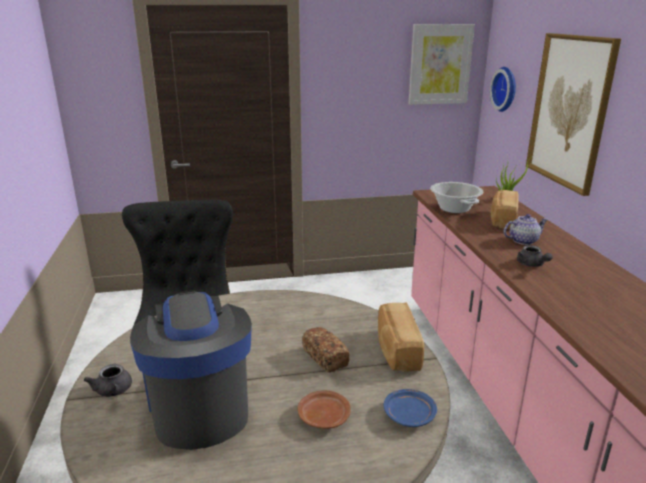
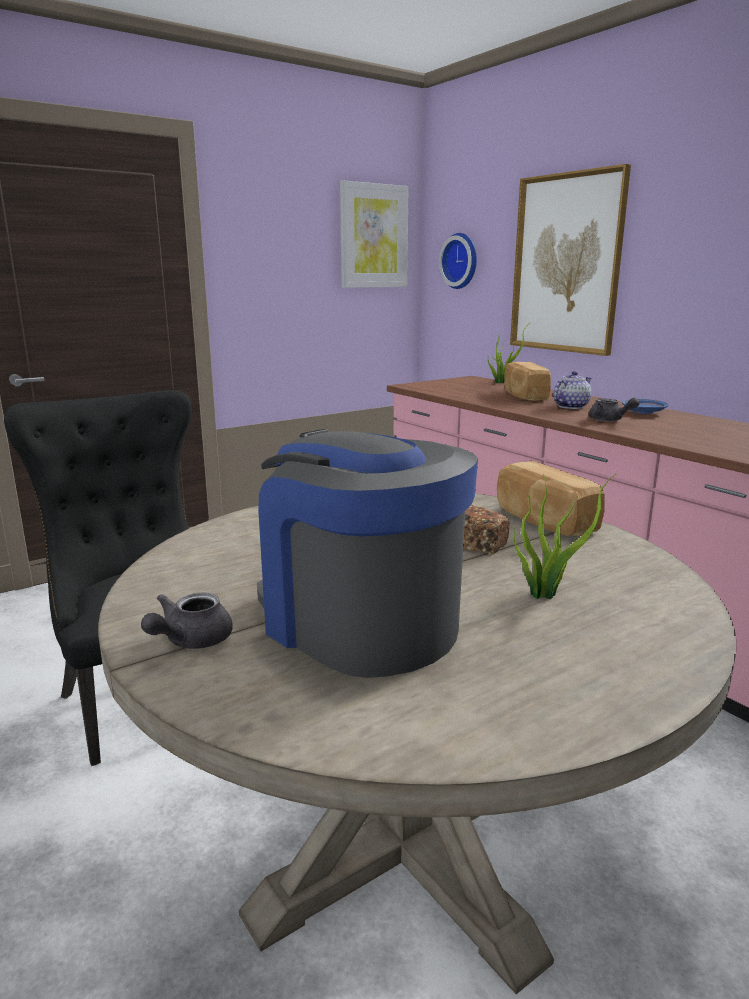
camera: 25 degrees left, 5 degrees down
(112, 392) = (190, 641): grey teapot -> grey teapot turned 75 degrees clockwise
(323, 416) = (546, 594): brown plate -> potted plant
(409, 415) = (641, 570): blue plate -> blue plate (643, 412)
(454, 208) = (458, 393): cooking pot -> none

